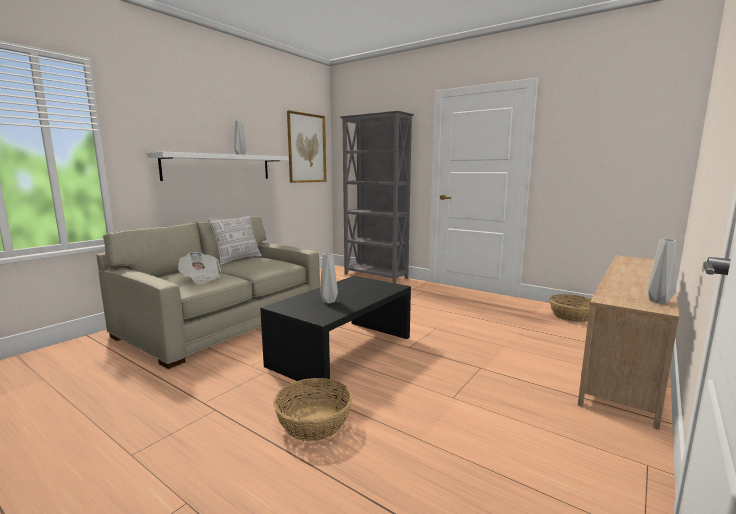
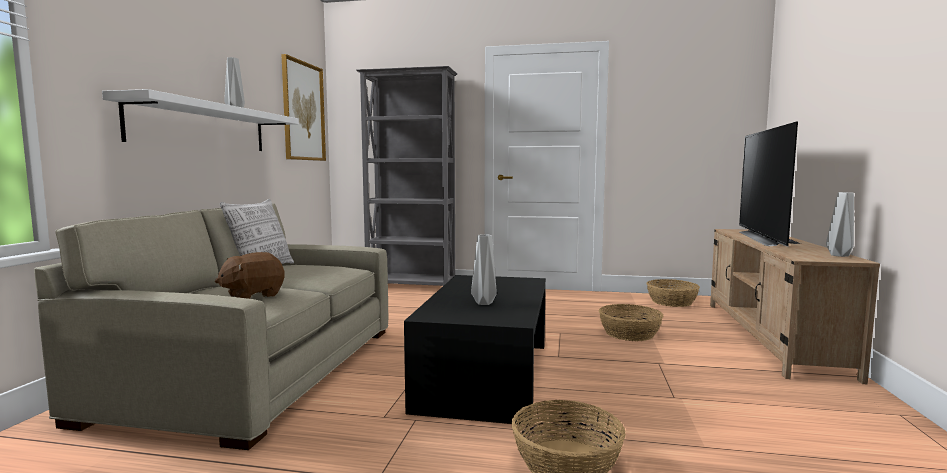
camera: 25 degrees left, 5 degrees down
(200, 278) = (253, 295): newspaper -> brown plush toy
(491, 338) = (629, 333): none -> basket
(638, 272) = (767, 238): none -> television

